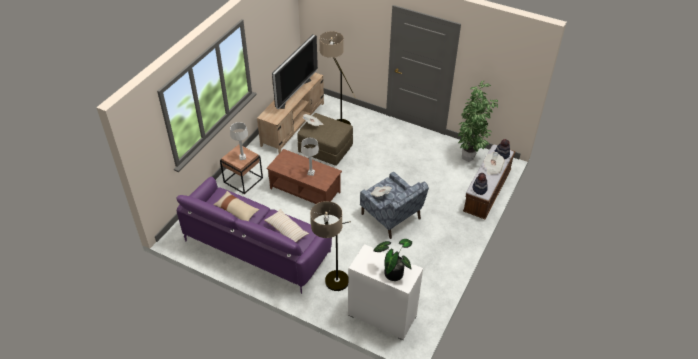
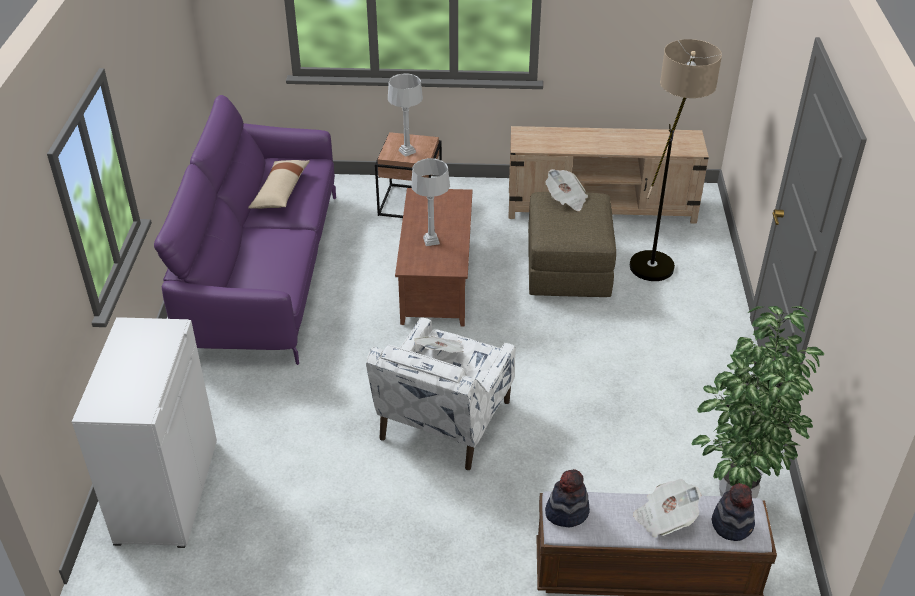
camera: 65 degrees right, 5 degrees down
(286, 230) = (264, 259): beige pillow -> none
(293, 92) = (619, 141): television -> none
(332, 288) = (208, 396): floor lamp -> none
(391, 217) = (444, 422): blue armchair -> white armchair
(392, 272) = (126, 380): potted plant -> none

